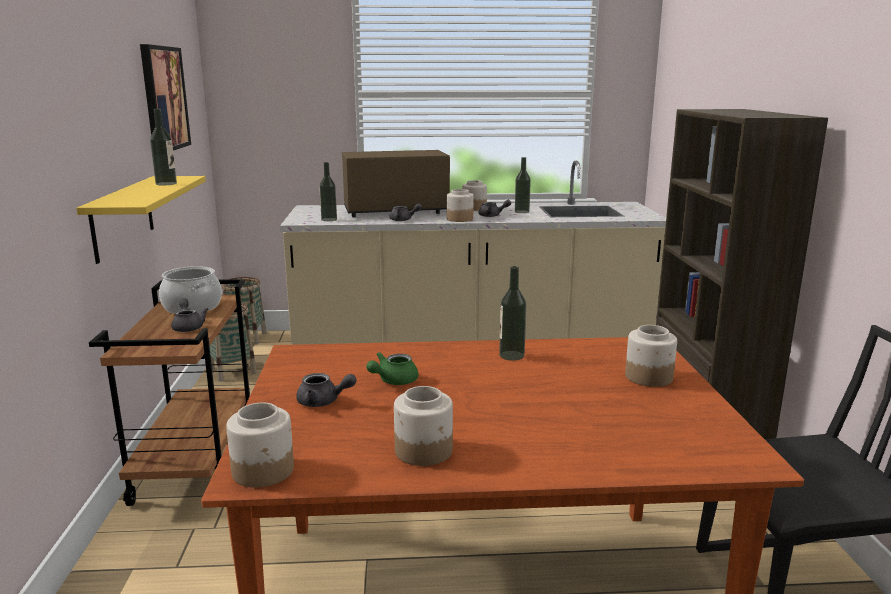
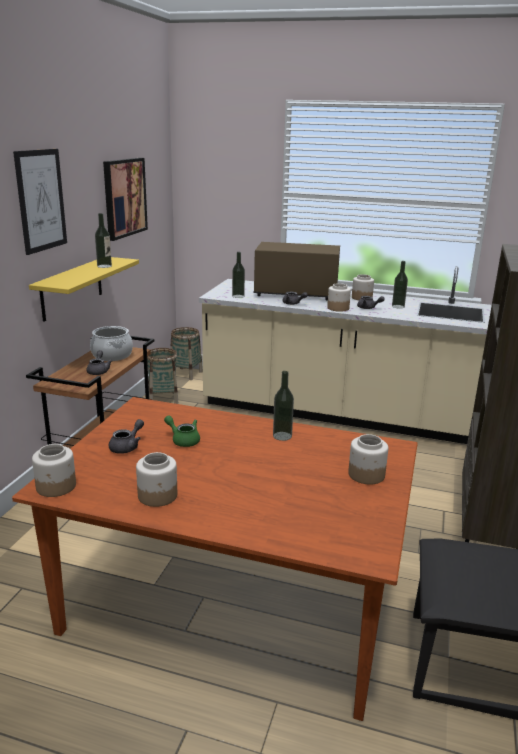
camera: 20 degrees right, 5 degrees up
(80, 84) = (41, 200): none -> picture
(323, 402) = (127, 447): grey teapot -> grey teapot turned 90 degrees counterclockwise
(393, 381) = (183, 440): green teapot -> green teapot turned 60 degrees clockwise

